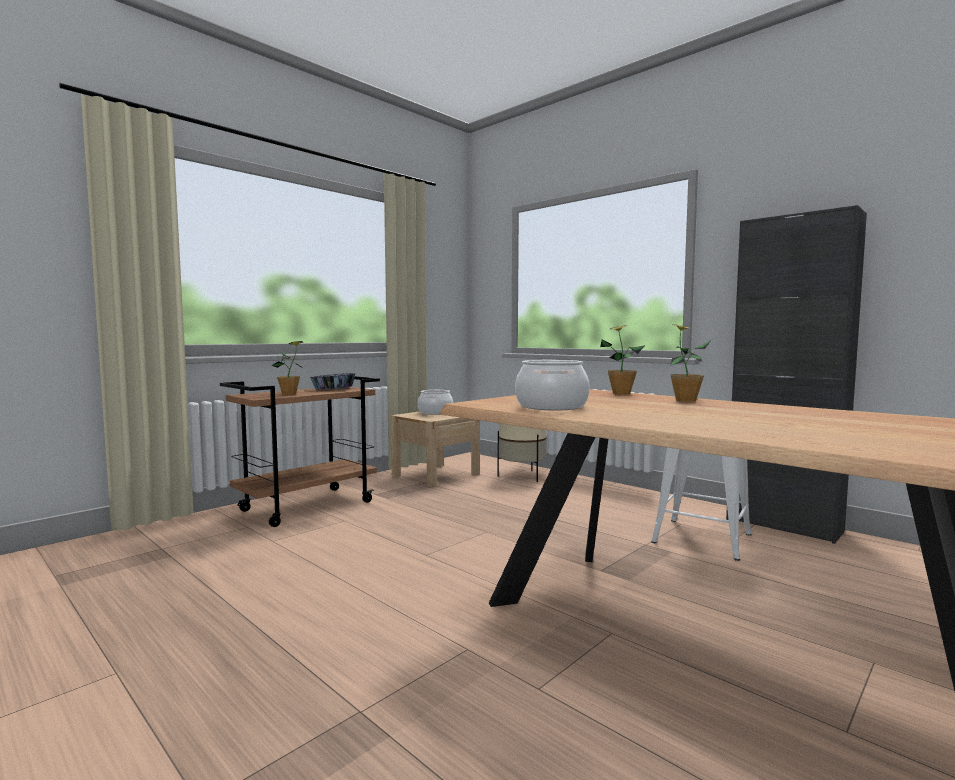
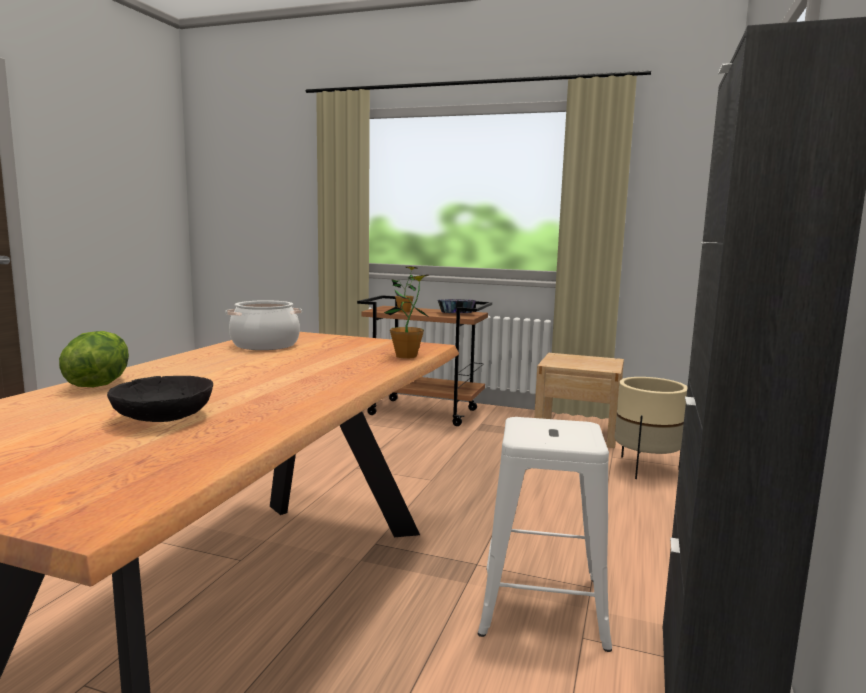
camera: 65 degrees right, 5 degrees up
(435, 412) = (591, 360): cooking pot -> none
(685, 400) = (353, 372): potted plant -> none
(753, 434) = (98, 384): none -> lettuce
(864, 424) = (164, 417): none -> black bowl

